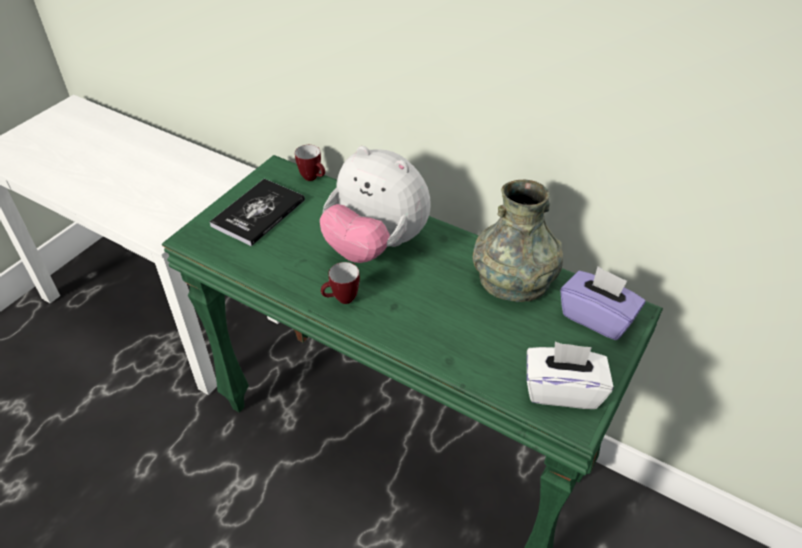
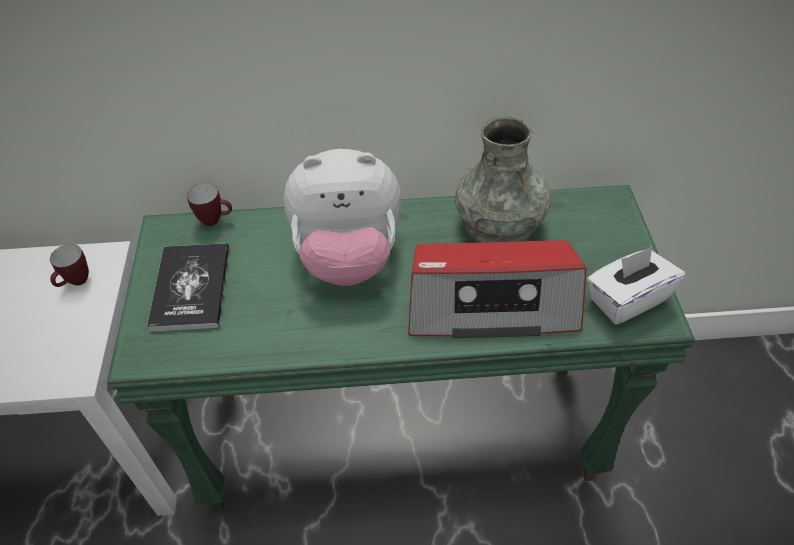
camera: 35 degrees left, 5 degrees up
(341, 300) = (367, 330): mug -> mug (76, 283)
(447, 331) = (491, 303): none -> radio
(597, 317) = (592, 220): purple tissue box -> none

